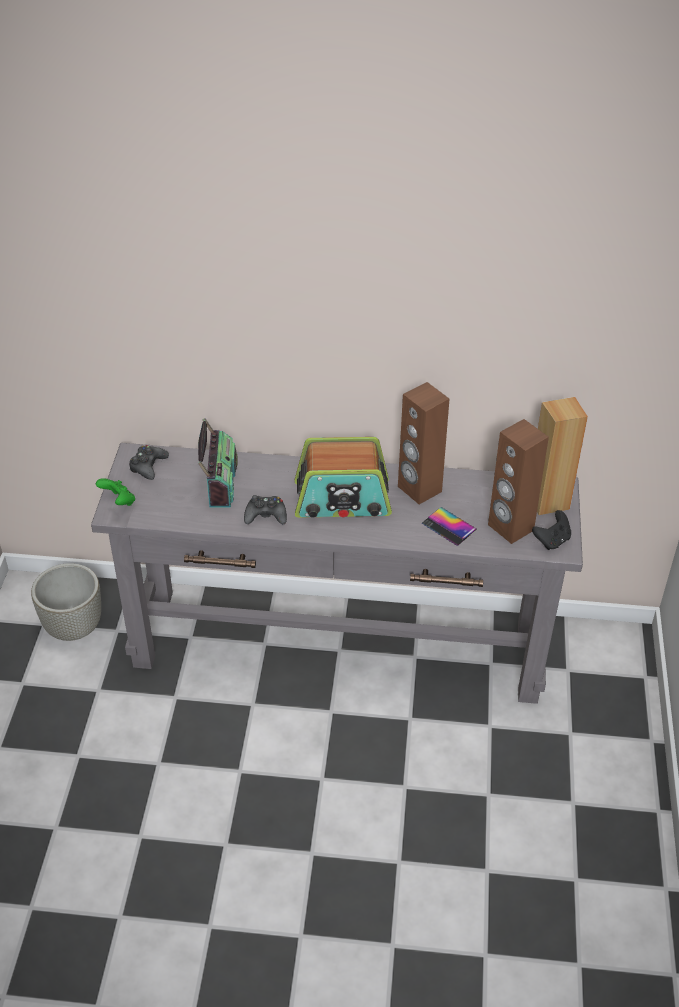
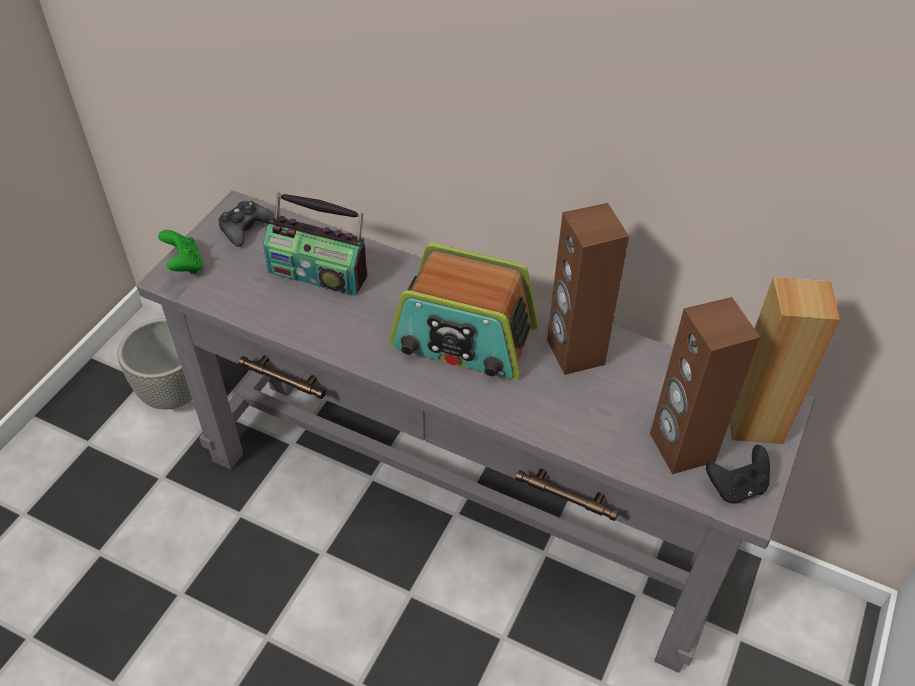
camera: 20 degrees right, 5 degrees up
(219, 483) = (319, 273): radio -> radio turned 90 degrees clockwise
(266, 515) = (352, 333): black game controller -> none
(449, 526) = (591, 420): phone -> none

